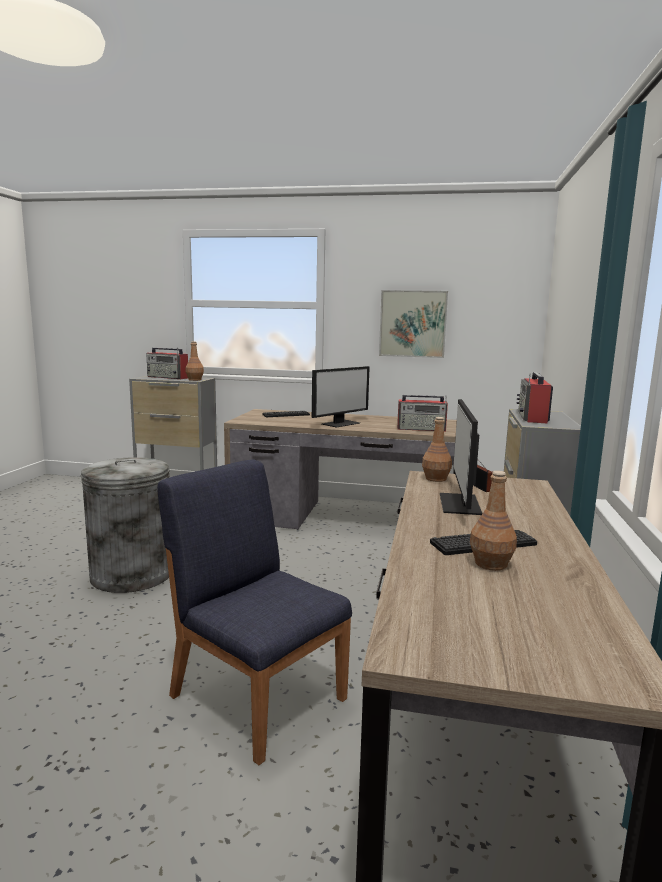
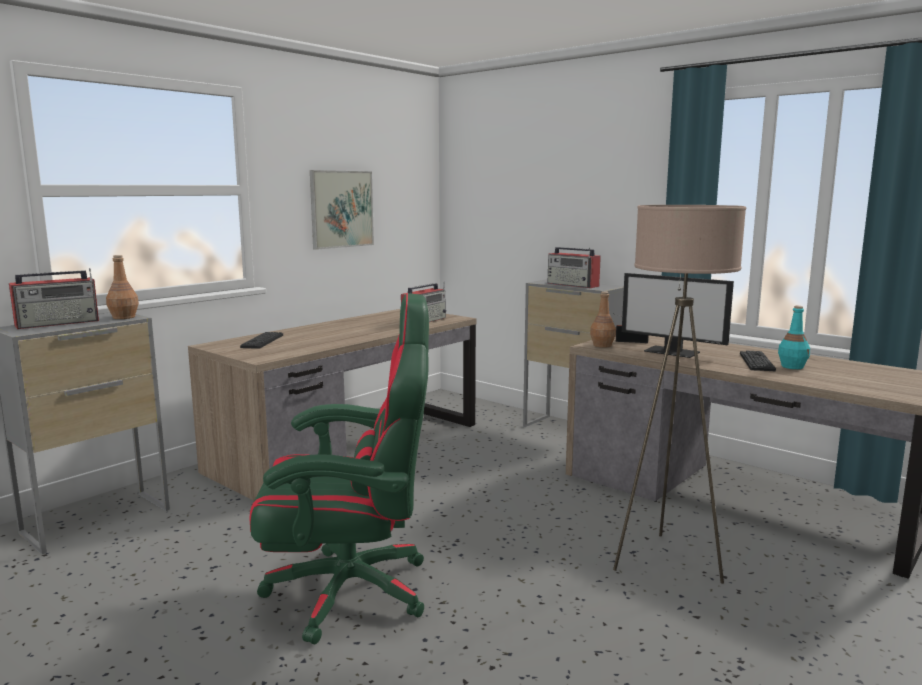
camera: 60 degrees left, 0 degrees up
(132, 574) = (348, 591): grey trash can -> green office chair
(257, 695) = (665, 562): blue chair -> beige floor lamp
(340, 423) = (352, 334): monitor -> none
(491, 564) = (792, 366): brown bottle -> turquoise bottle

